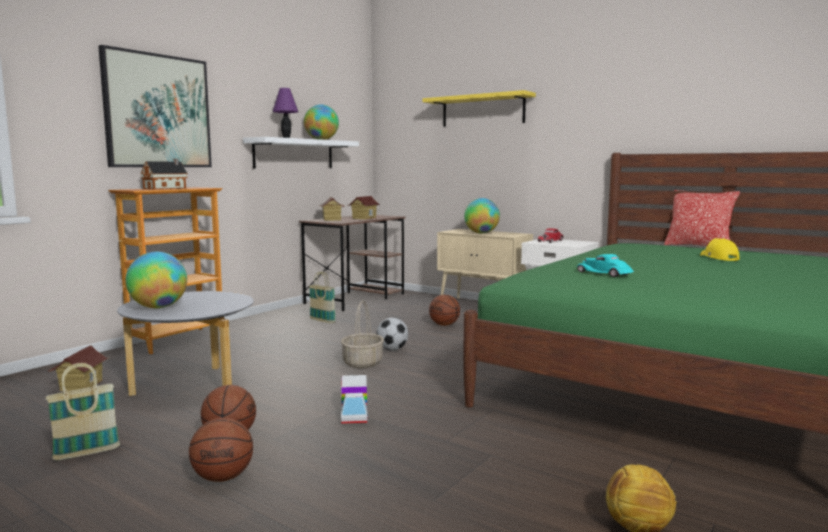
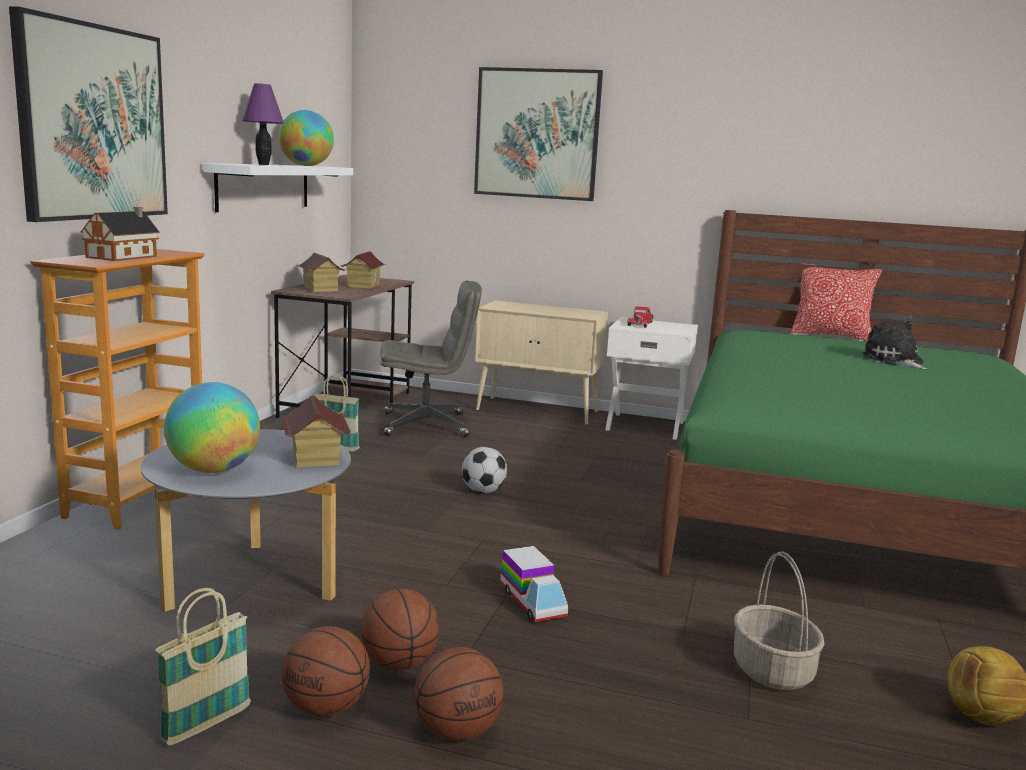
camera: 20 degrees left, 5 degrees up
(81, 385) = (59, 601): toy house -> toy house (315, 458)
(363, 363) = (465, 518): basket -> basket (773, 671)
(396, 311) = (427, 424): none -> grey office chair
(444, 325) = (514, 444): basketball -> basketball (327, 708)
(481, 233) = (541, 311): globe -> none
(482, 110) = (537, 134): yellow shelf -> picture
(604, 273) = (823, 395): turquoise toy car -> none
(718, 258) = (894, 361): yellow cap -> plush toy

